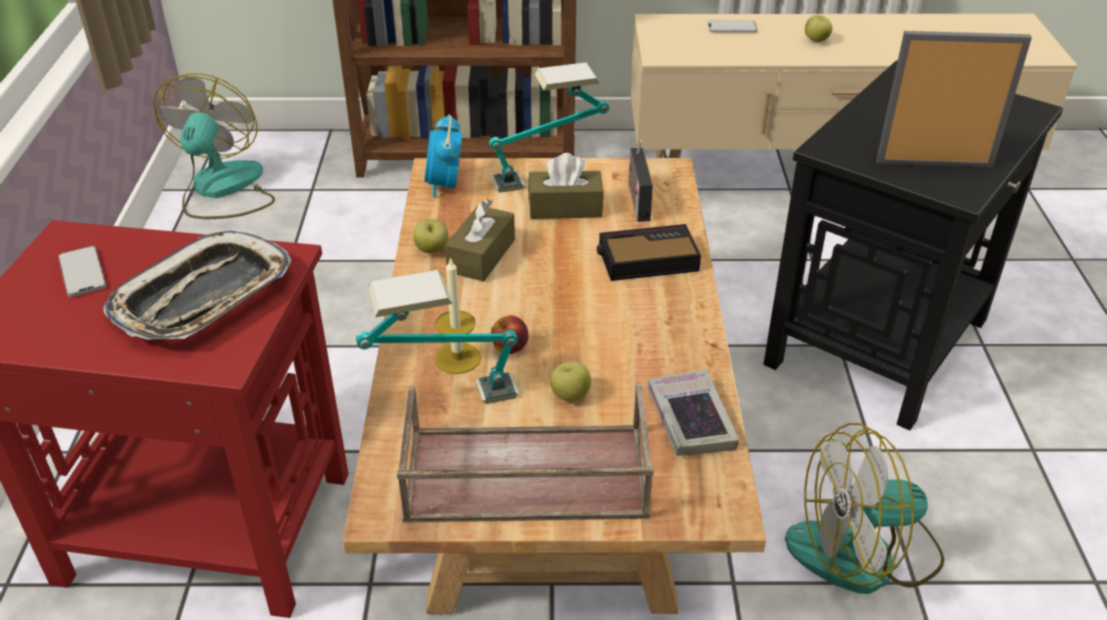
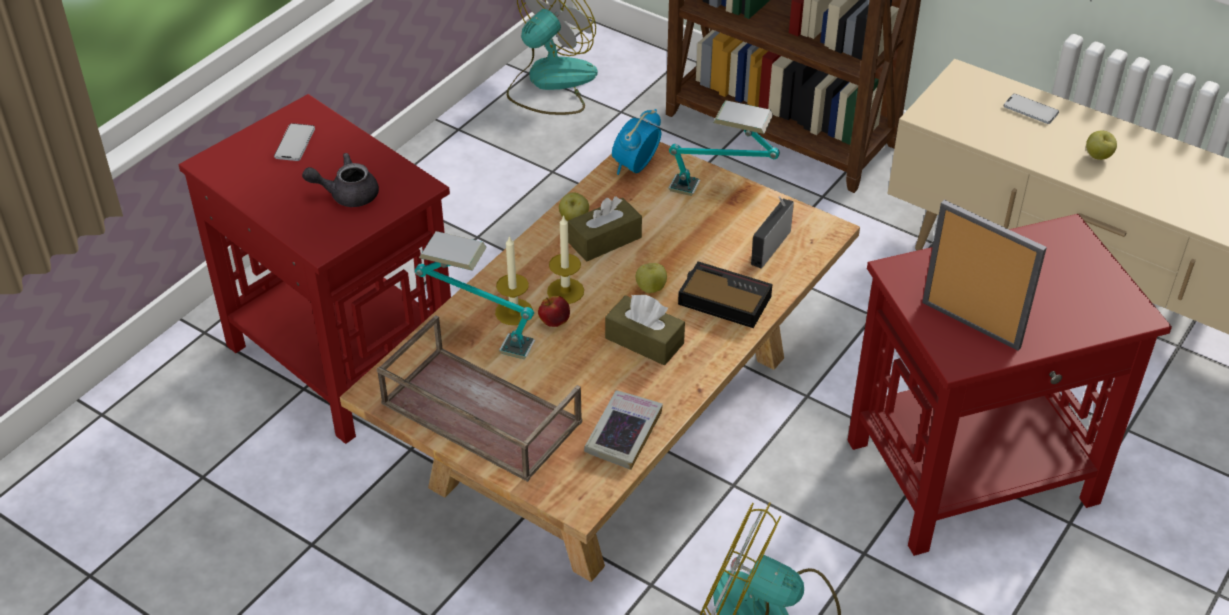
camera: 35 degrees right, 5 degrees up
(203, 297) = (347, 194): tray -> grey teapot
(491, 316) = (565, 291): none -> candle
(565, 207) = (707, 227): brown tissue box -> brown tissue box (644, 341)
(570, 396) = (560, 376): apple -> apple (651, 288)
(879, 342) = (972, 473): black side table -> red side table

